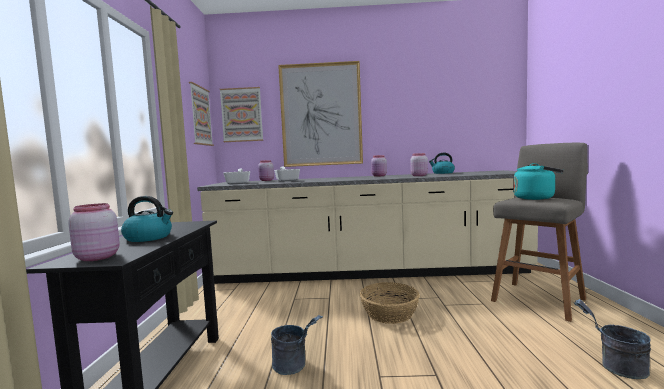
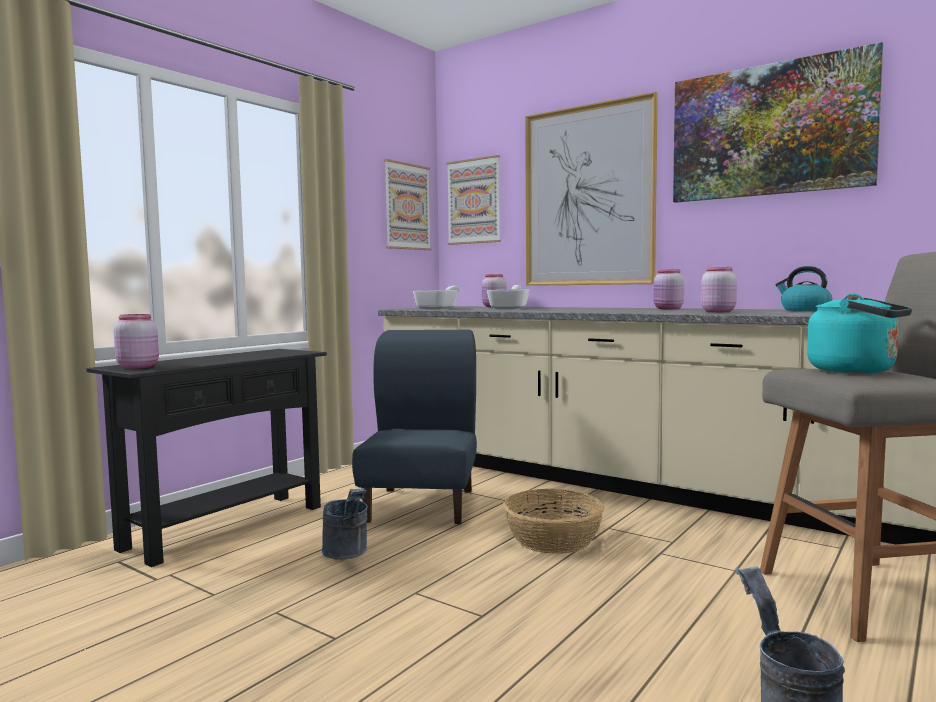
camera: 35 degrees right, 0 degrees up
(149, 237) = (217, 359): kettle -> none
(286, 315) = (422, 505): none -> blue chair
(416, 87) = (769, 130): none -> picture

